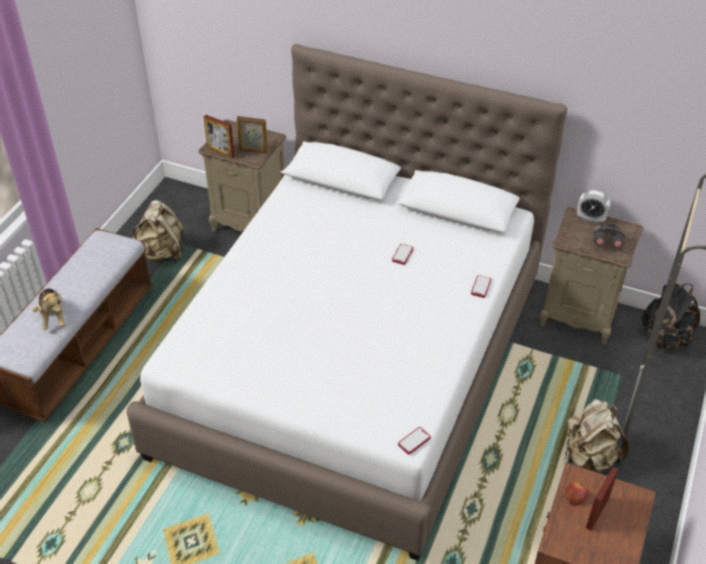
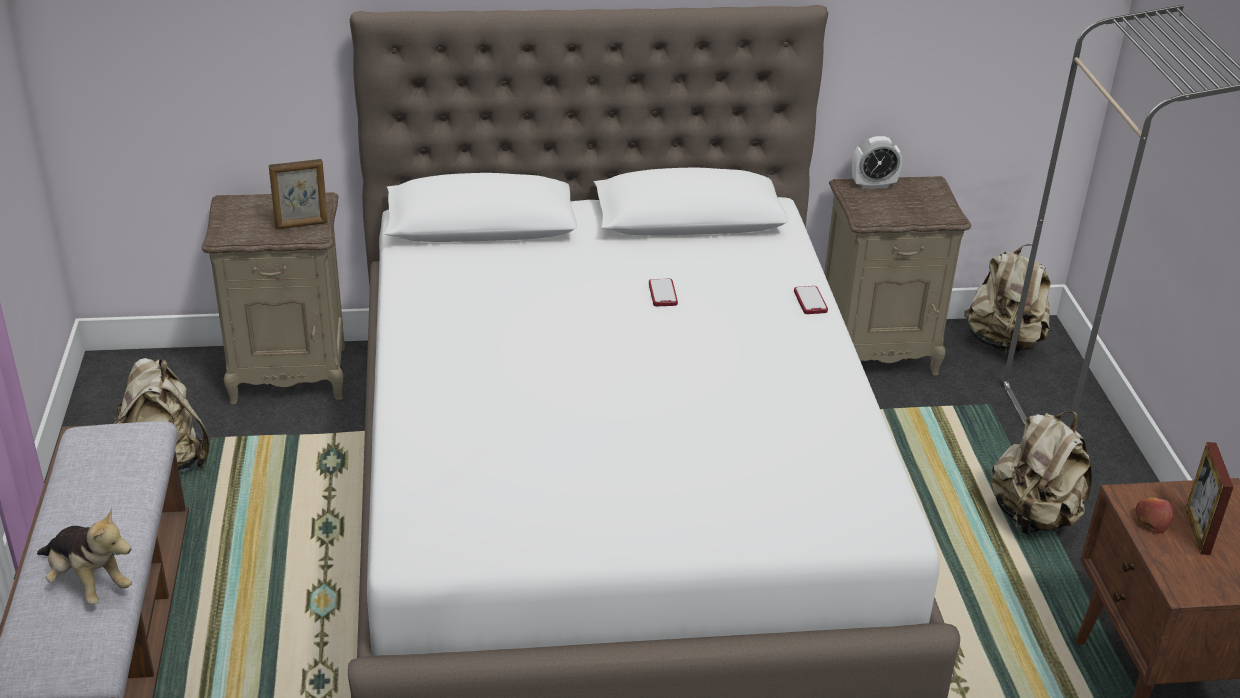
camera: 30 degrees left, 10 degrees down
(221, 152) = (246, 240): picture frame -> none
(414, 441) = (901, 522): phone -> none
(606, 243) = (919, 207): grey binoculars -> none
(665, 337) = (1003, 343): black backpack -> beige backpack

